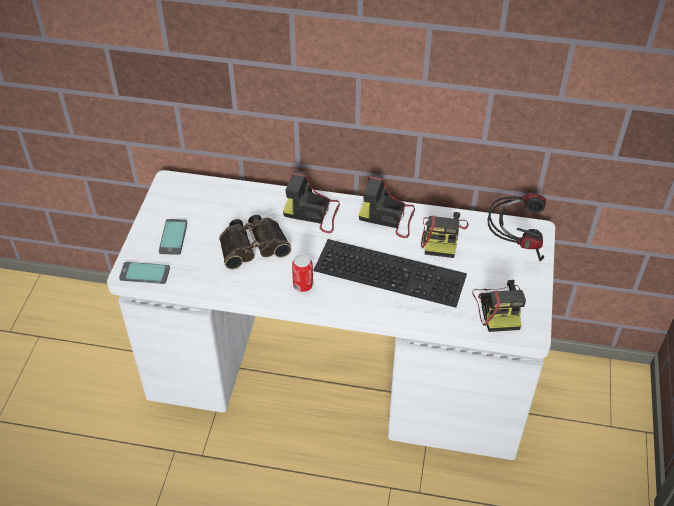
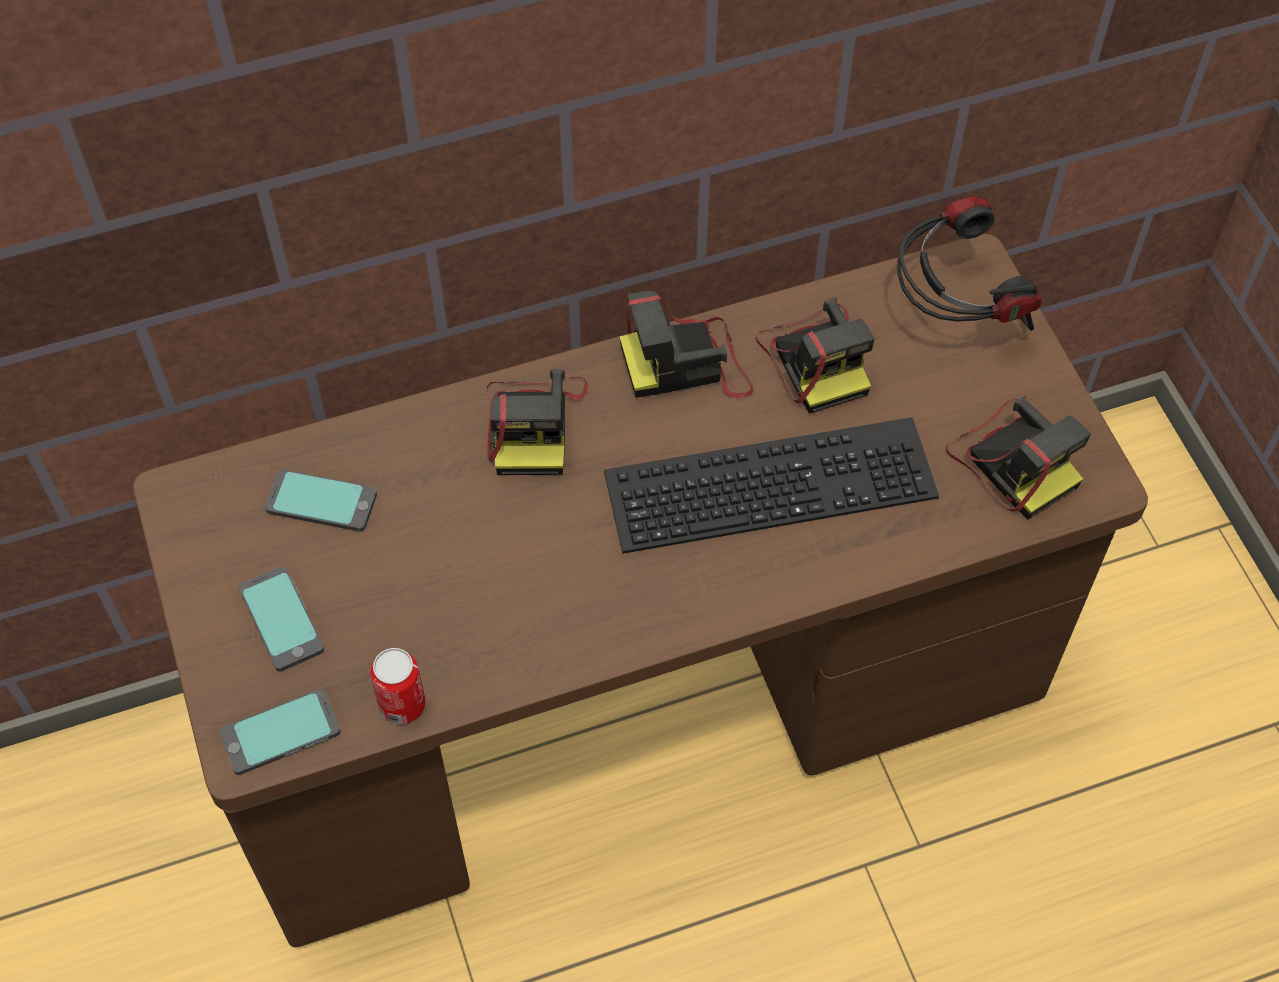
camera: 30 degrees left, 10 degrees up
(216, 205) = (322, 501): none -> phone
(253, 245) = (462, 556): binoculars -> none
(303, 285) = (623, 595): can -> can (402, 704)
(313, 213) = (533, 424): camera -> camera turned 75 degrees counterclockwise
(337, 381) = (638, 708): white desk -> brown desk

